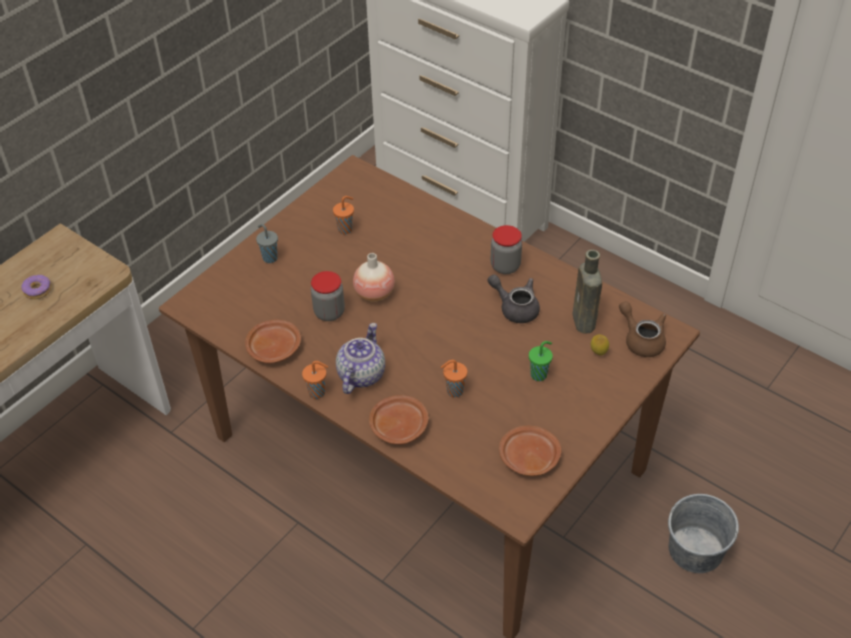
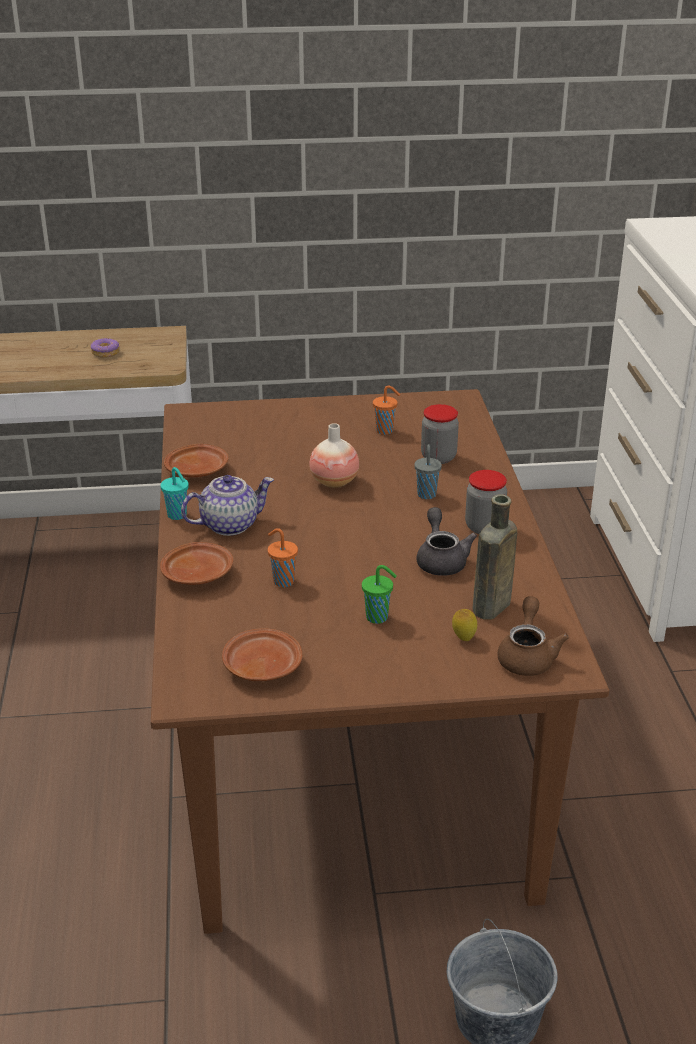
camera: 45 degrees right, 15 degrees down
(269, 257) = (293, 417): grey cup -> grey cup (426, 494)
(318, 392) = (178, 515): orange cup -> turquoise cup
(329, 312) = (277, 473): jar -> jar (438, 457)

